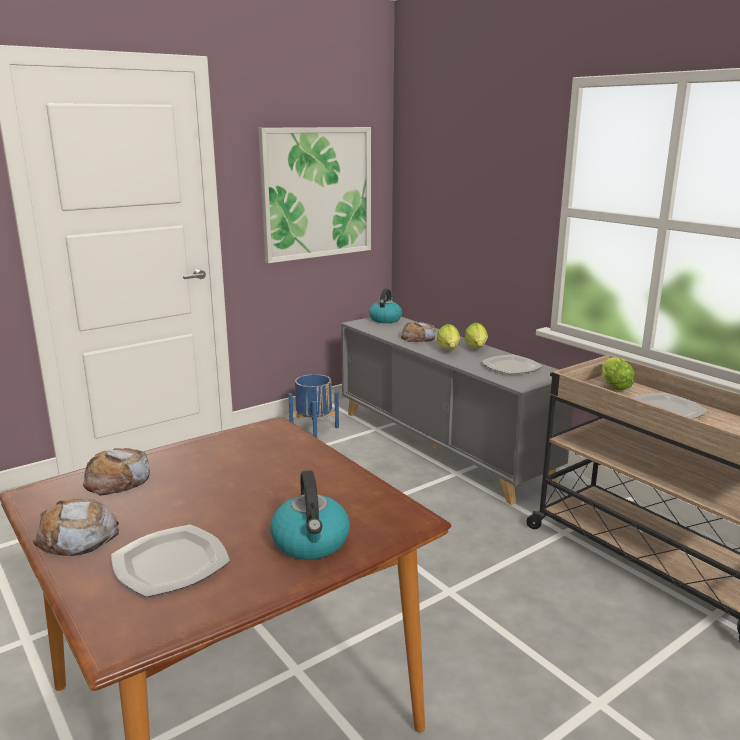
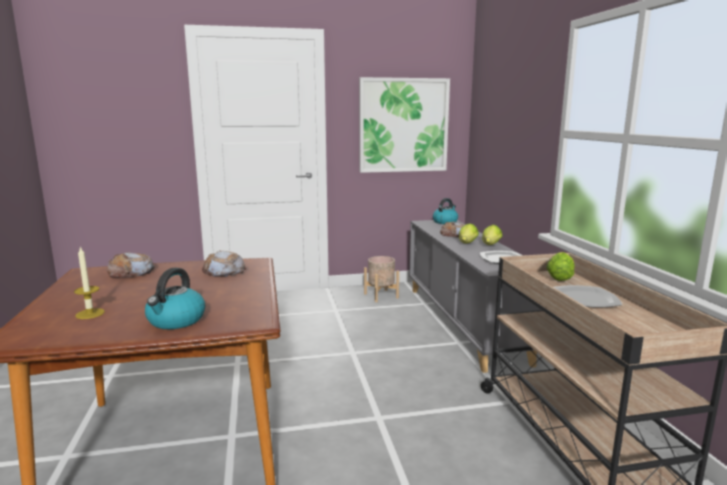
camera: 25 degrees right, 5 degrees down
(77, 536) = (69, 293): bread -> bread (223, 271)
(171, 562) = (90, 313): plate -> candle
(314, 428) = (381, 296): blue planter -> beige planter

